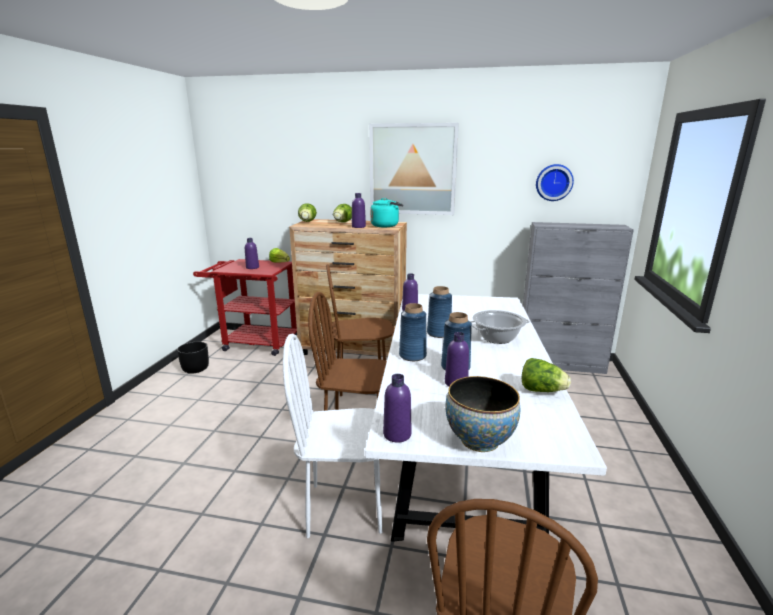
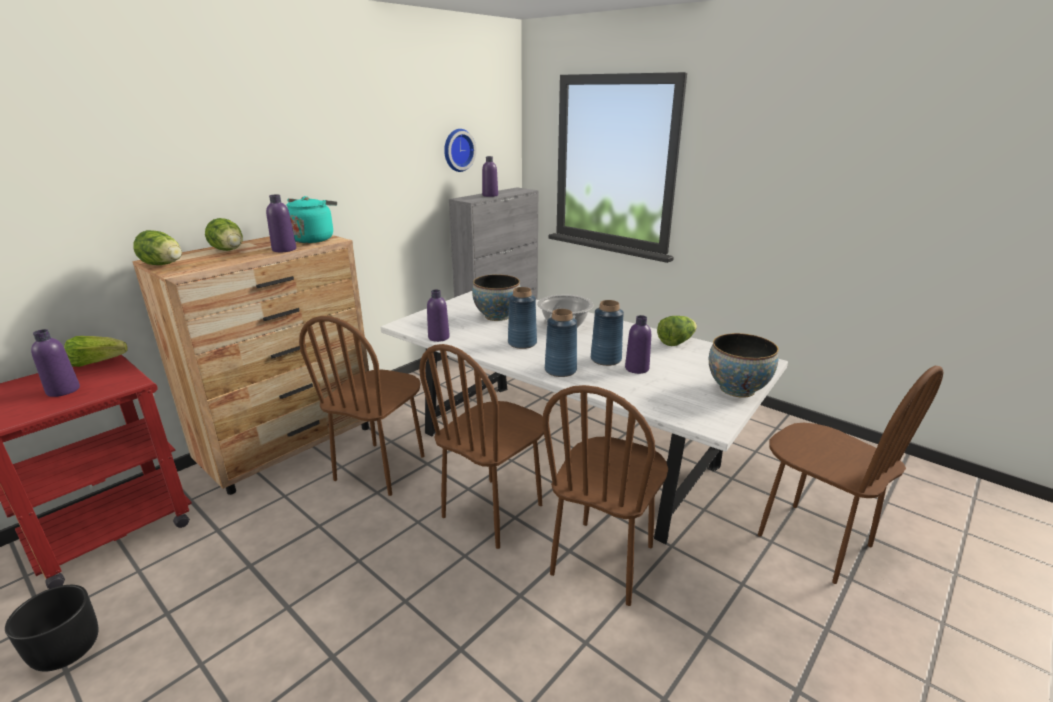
camera: 60 degrees left, 5 degrees up
(345, 508) = (603, 560): white chair -> brown chair
(397, 434) = (710, 421): purple bottle -> purple bottle (490, 195)
(412, 169) = (303, 148): picture -> none
(471, 315) = (497, 316): none -> bowl

